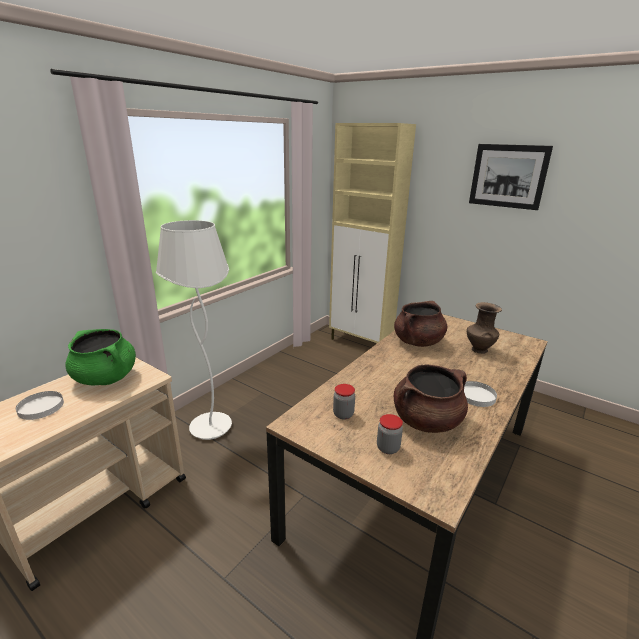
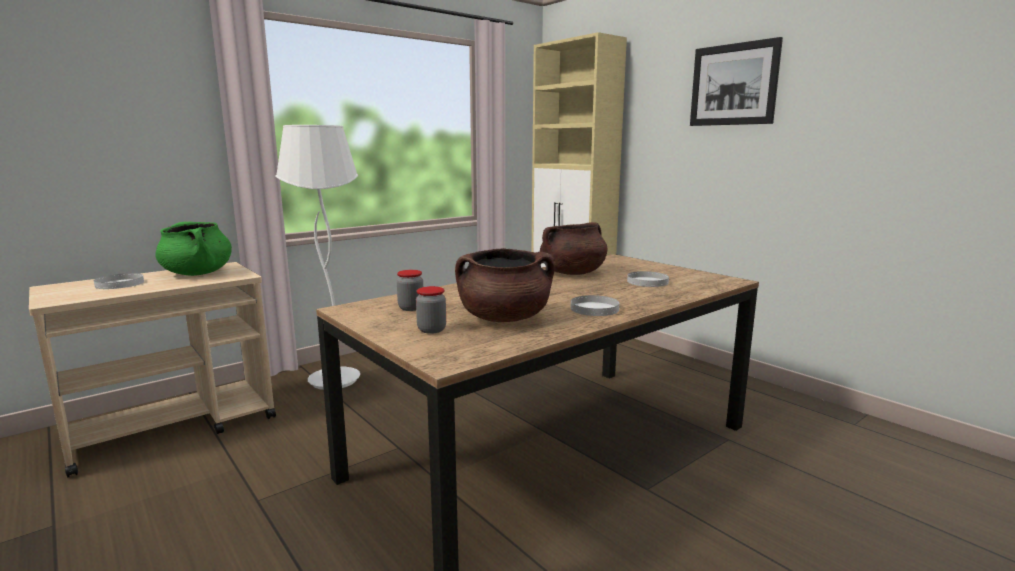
camera: 15 degrees right, 10 degrees down
(479, 349) = (647, 281): brown vase -> white plate

